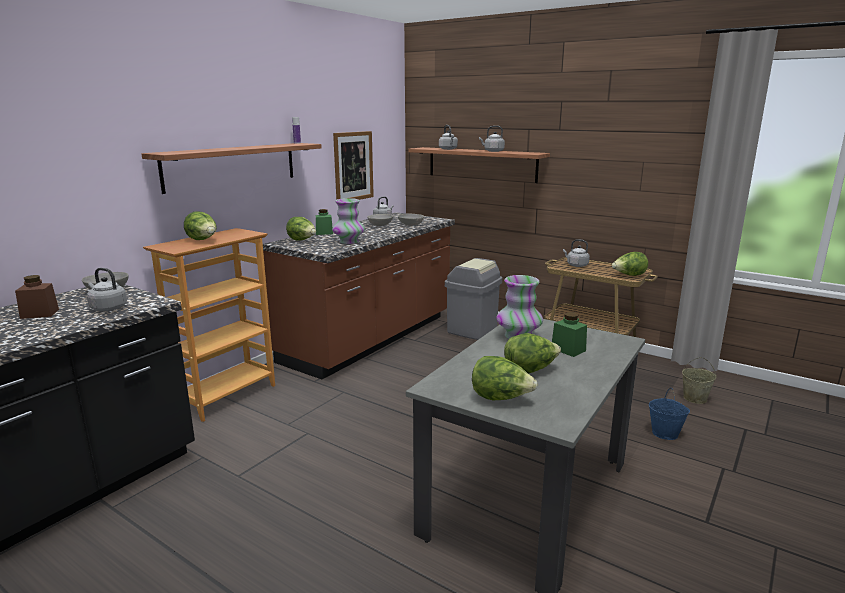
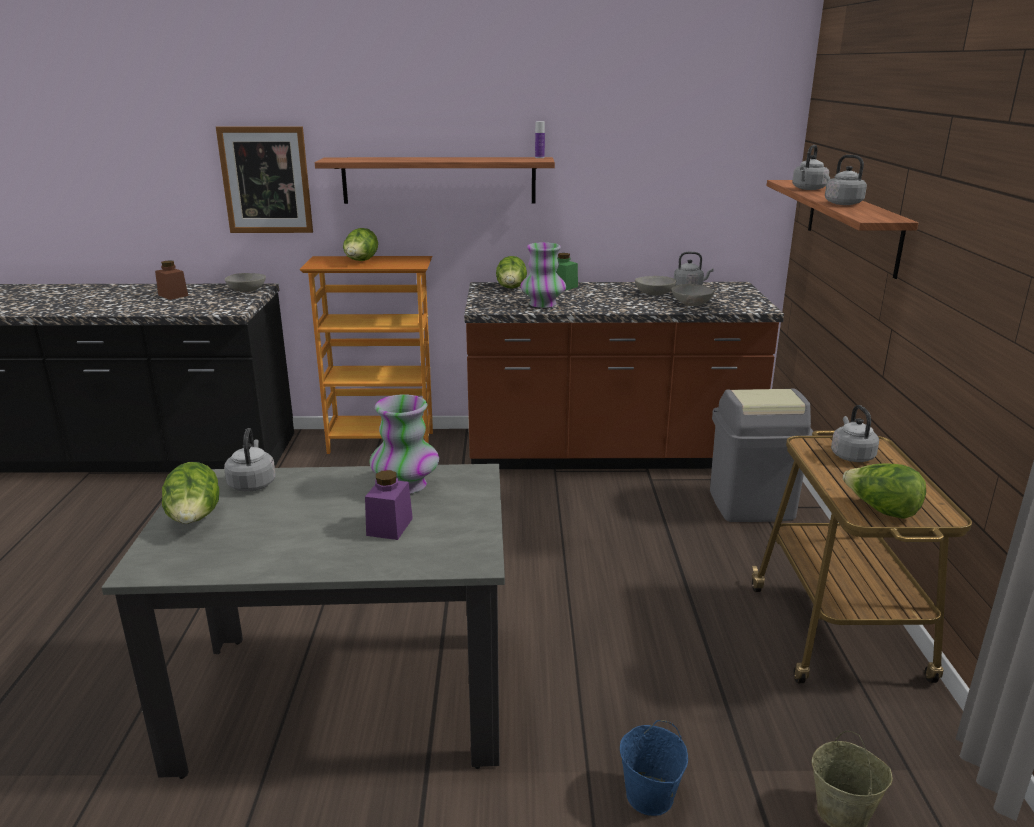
camera: 55 degrees right, 5 degrees up
(107, 308) = (203, 305): grey kettle -> grey kettle (252, 483)
(353, 166) = (660, 198): picture -> picture (266, 180)
(530, 370) = (293, 518): lettuce -> none
(568, 349) = (389, 527): green jar -> purple jar

